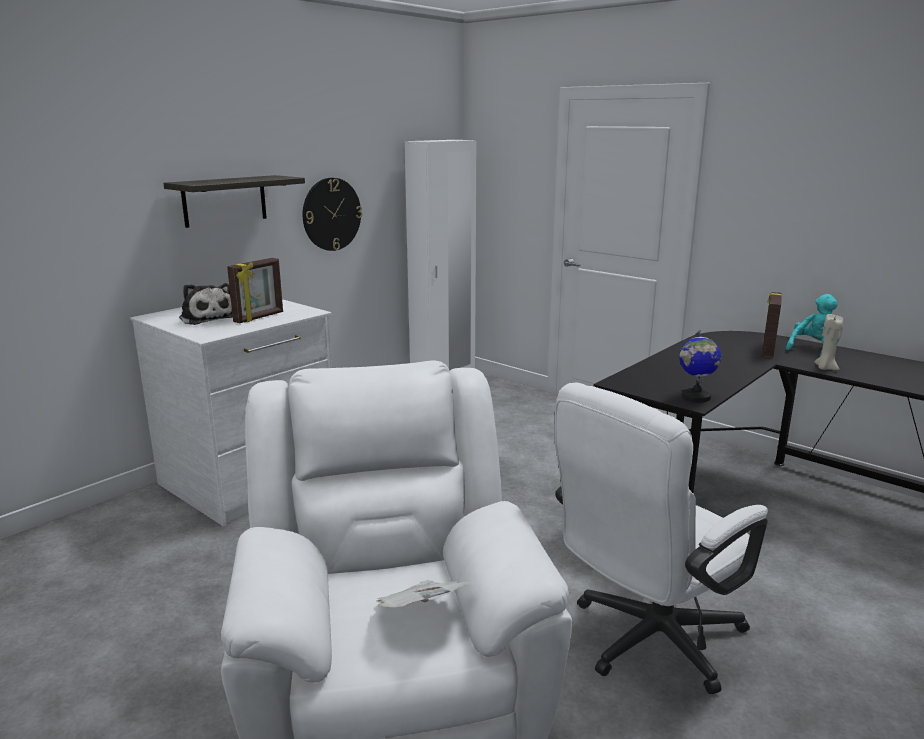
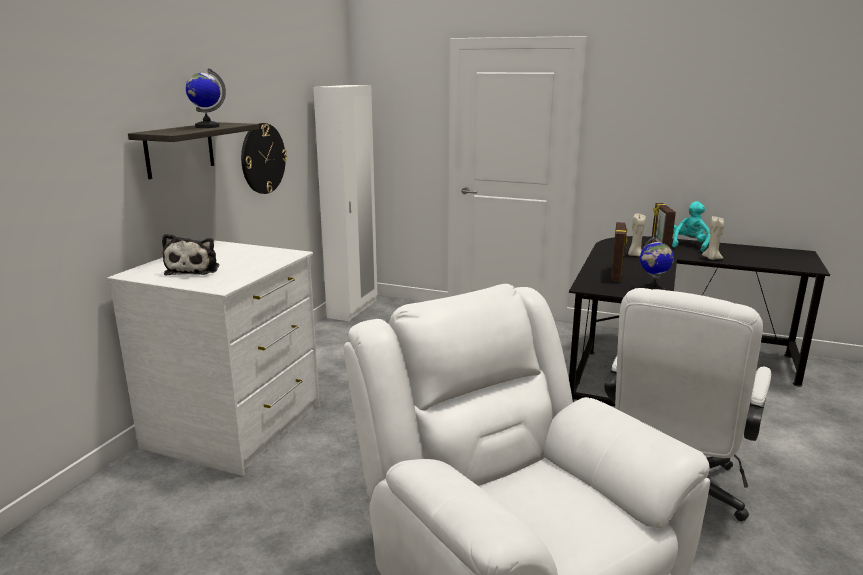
camera: 20 degrees left, 0 degrees up
(206, 318) = (194, 269): plush toy -> plush toy turned 60 degrees clockwise
(246, 179) = (207, 127): none -> globe
(259, 317) = (250, 264): picture frame -> picture frame (617, 274)
(424, 614) = (581, 506): newspaper -> none
(724, 354) = (634, 255): none -> beige candle

